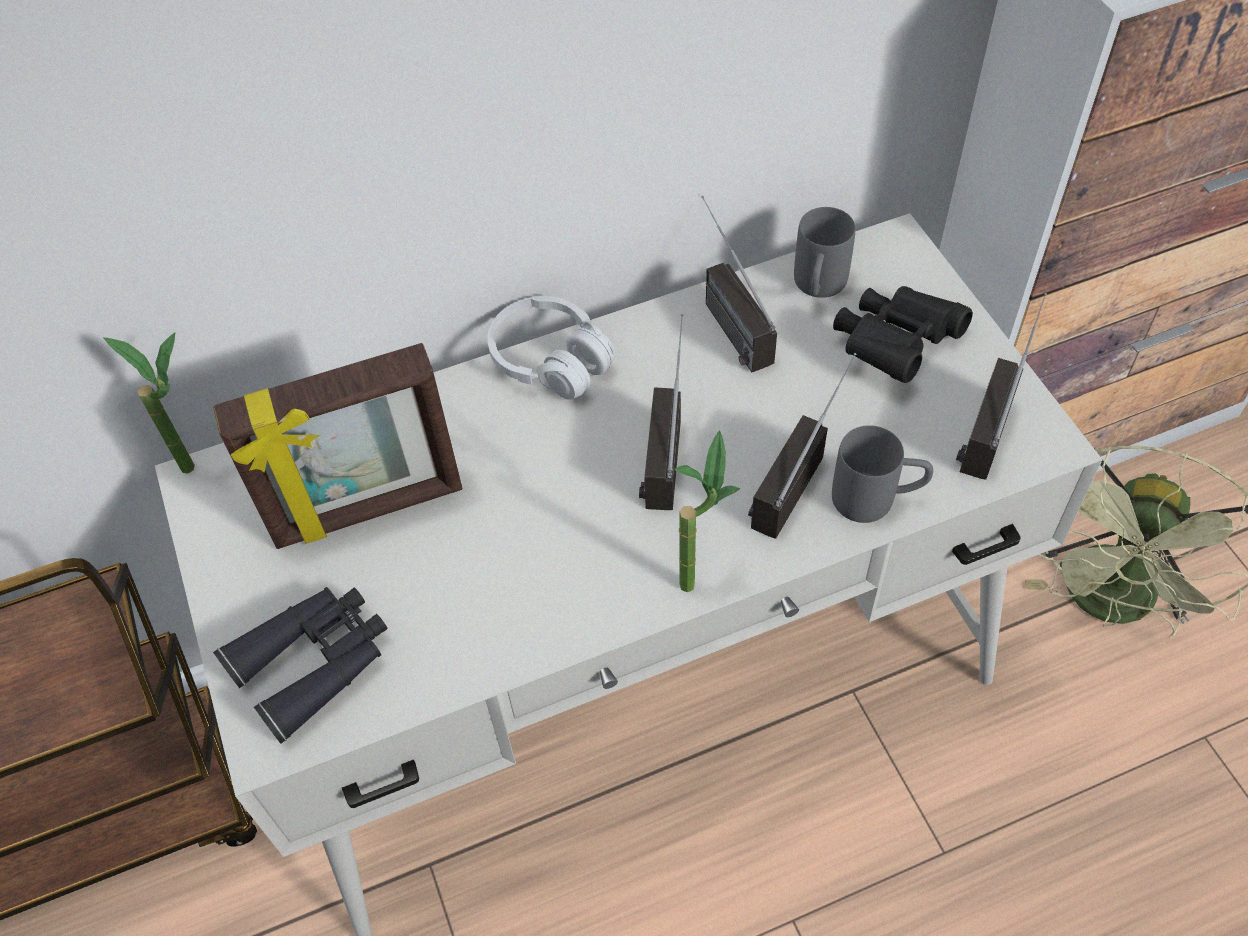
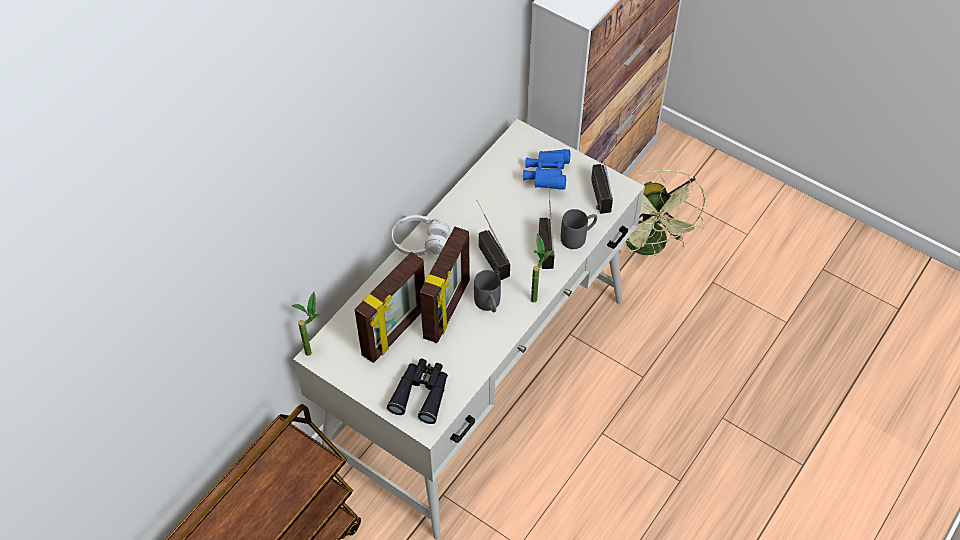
camera: 35 degrees left, 0 degrees up
(500, 516) = (448, 309): none -> picture frame
(723, 316) = (475, 193): radio -> none
(818, 288) = (503, 166): grey mug -> grey mug (489, 305)
(894, 345) = (547, 176): black binoculars -> blue binoculars

